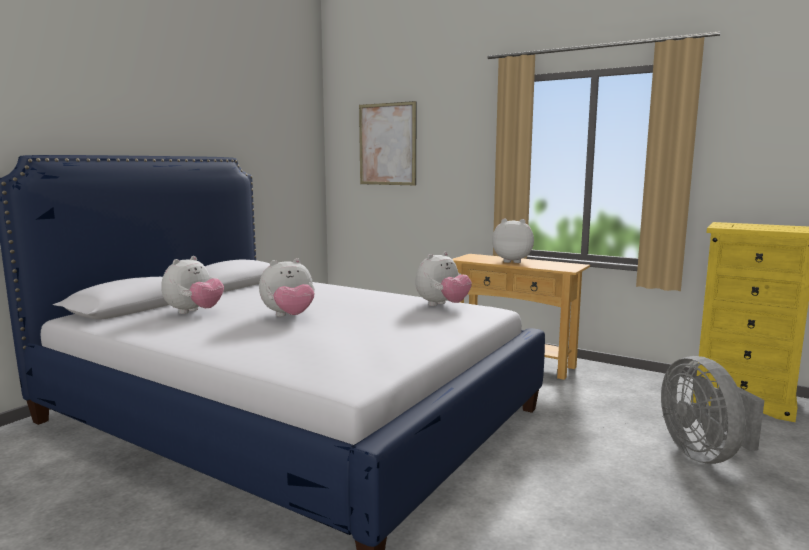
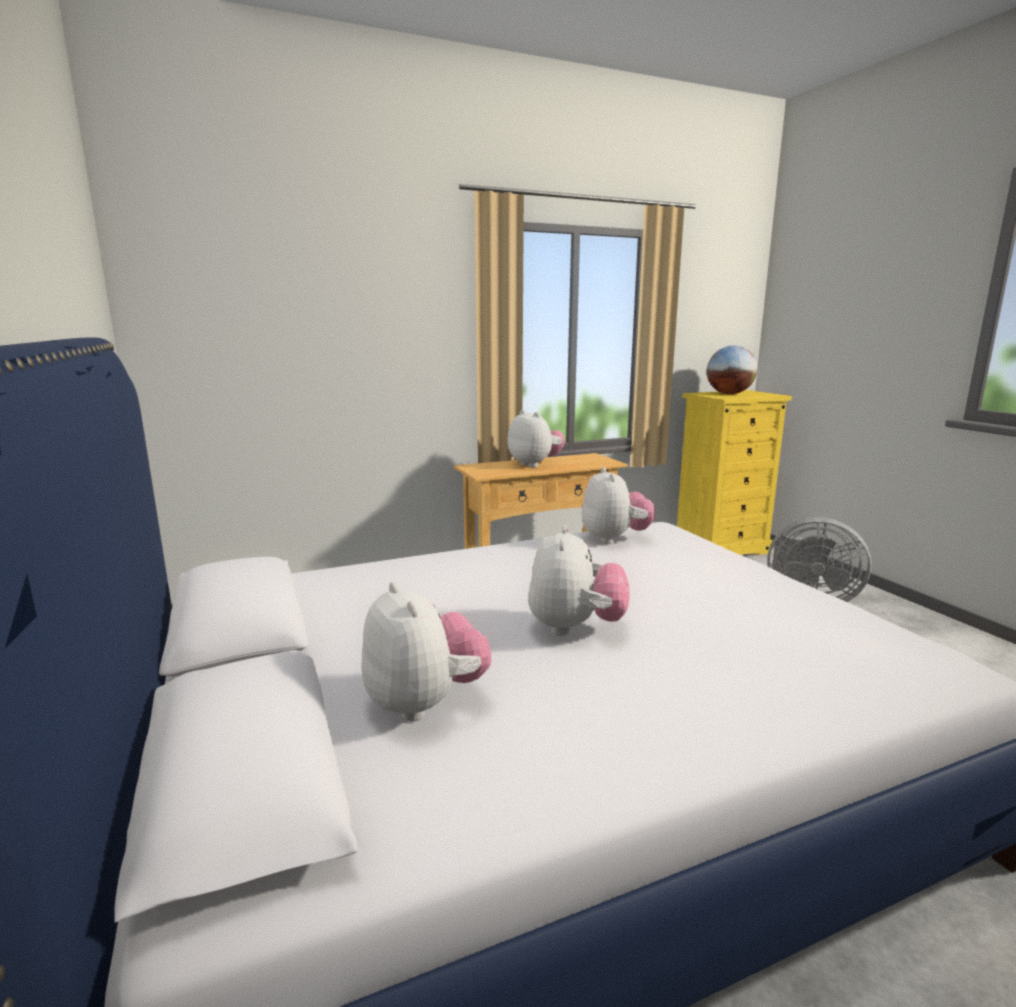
camera: 55 degrees left, 5 degrees up
(387, 144) = (272, 307): picture -> none
(512, 261) = (535, 464): plush toy -> plush toy turned 90 degrees clockwise
(755, 226) = (729, 394): none -> globe

